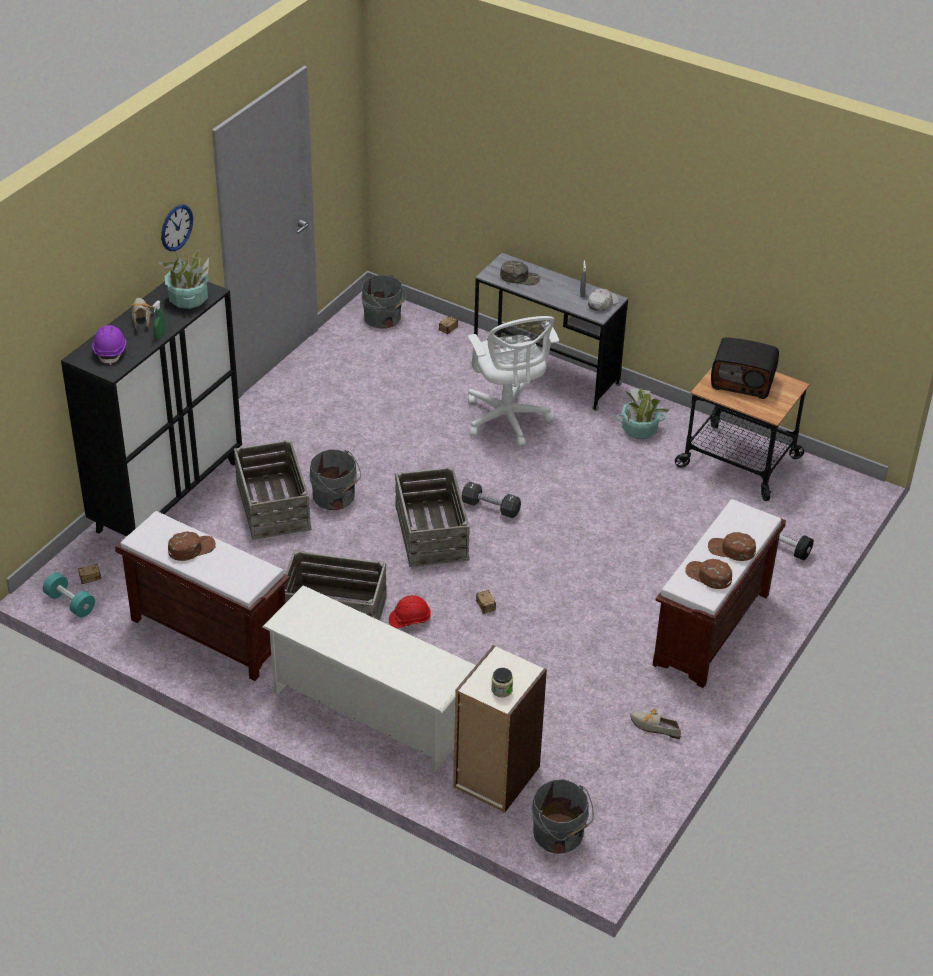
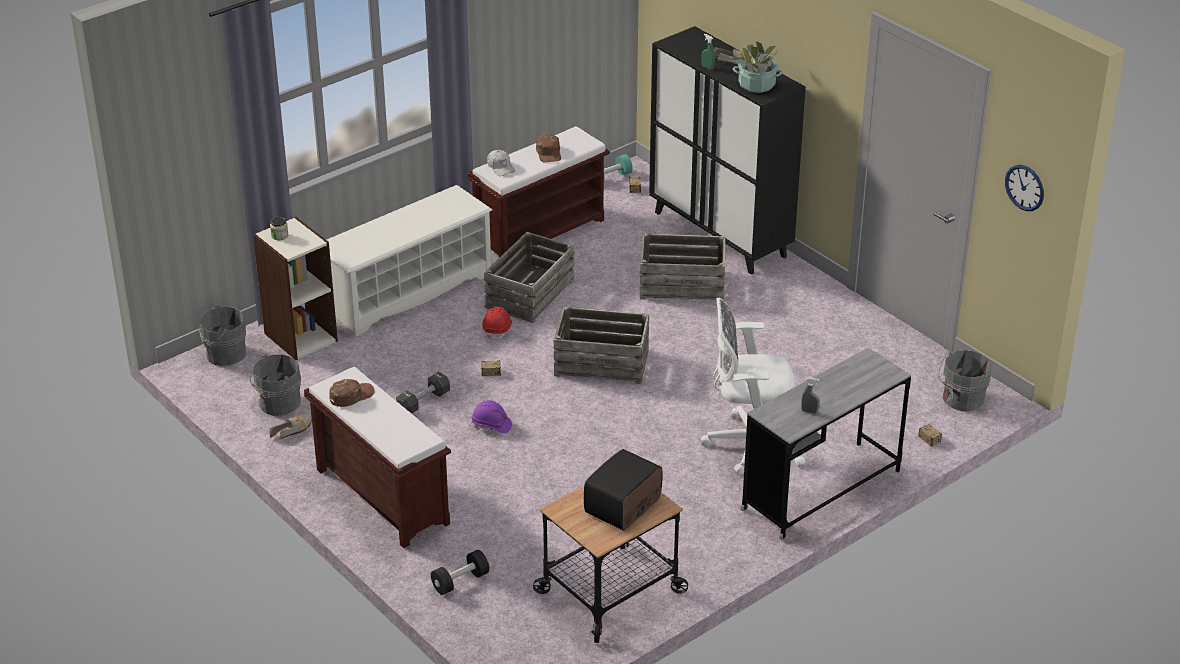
camera: 110 degrees right, 5 degrees down
(111, 351) = (695, 45): purple hard hat -> purple hard hat (491, 425)
(176, 227) = (818, 52): wall clock -> wall clock (1024, 187)
(335, 497) = (677, 318): grey bucket -> grey bucket (277, 403)
(490, 507) = (619, 404): black dumbbell -> black dumbbell (423, 402)
(520, 277) = (856, 376): green cap -> none
(602, 303) = (785, 420): white cap -> white cap (500, 167)
(639, 429) = (697, 533): potted plant -> none
(731, 550) = (374, 418): brown cap -> none

